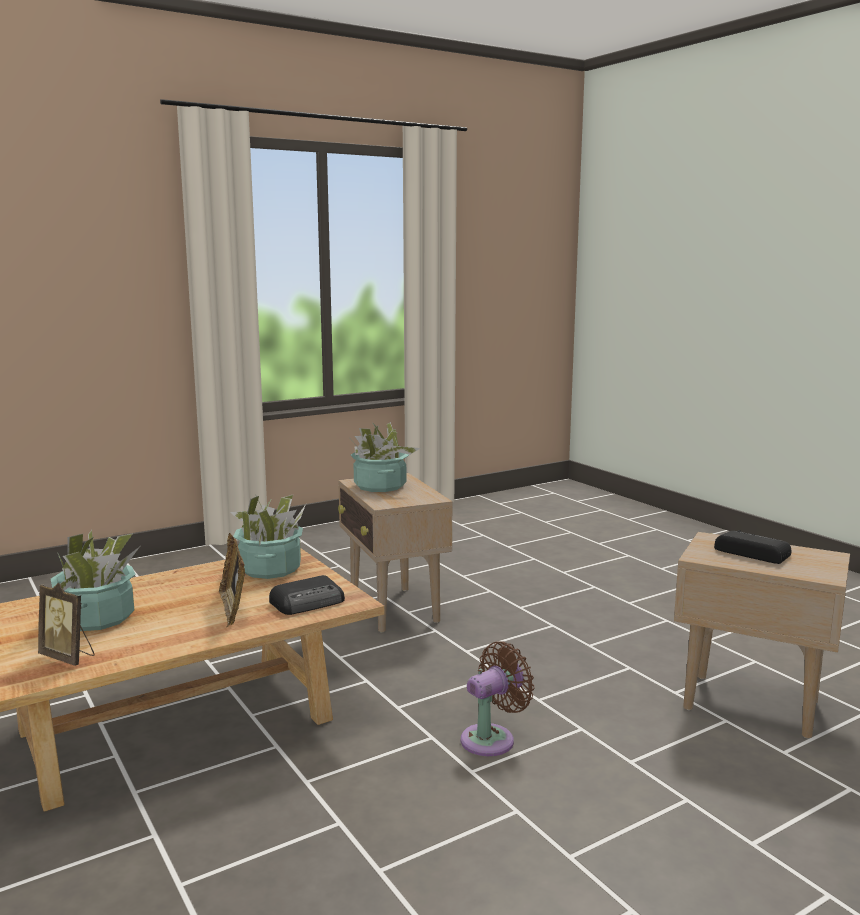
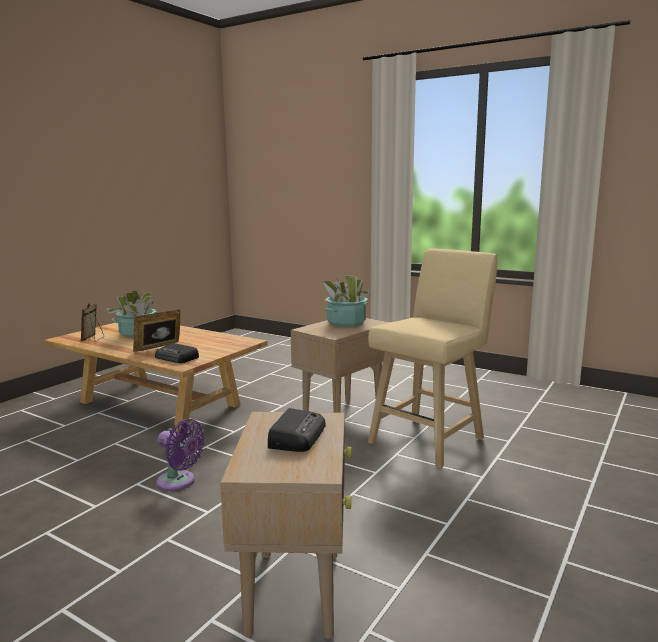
camera: 65 degrees right, 0 degrees up
(270, 569) = (222, 343): potted plant -> none
(492, 738) = (179, 482): brown fan -> purple fan
(499, 585) = (430, 438): none -> beige stool

